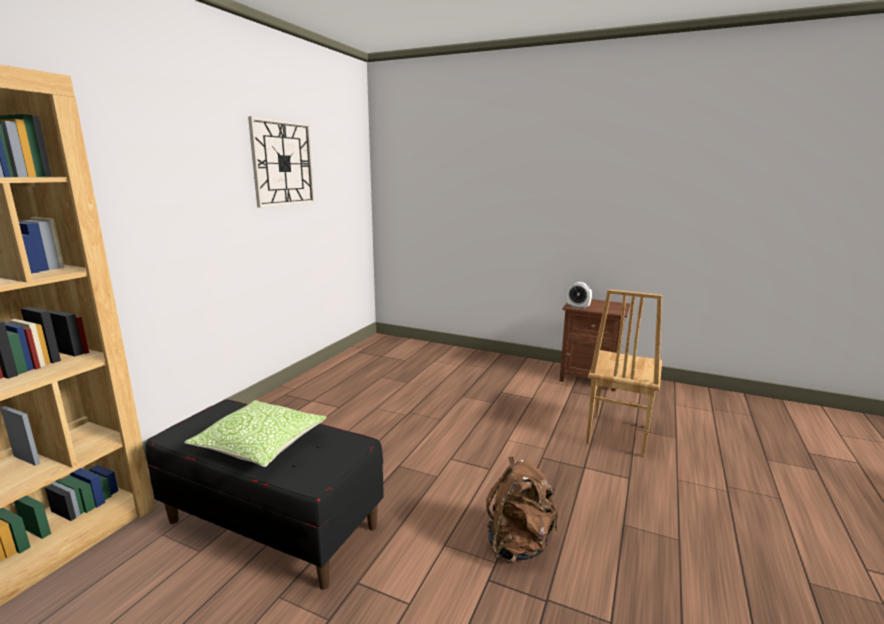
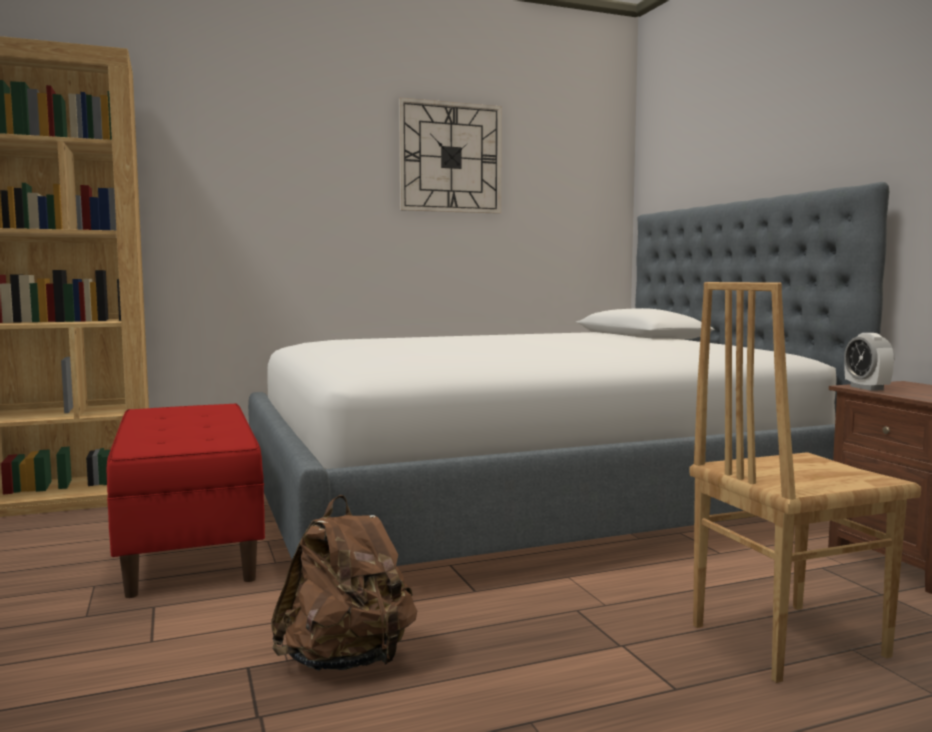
camera: 45 degrees right, 10 degrees down
(261, 445) = (173, 427): pillow -> none
(273, 523) = (190, 543): black bench -> red bench
(412, 399) = (530, 504): none -> bed

